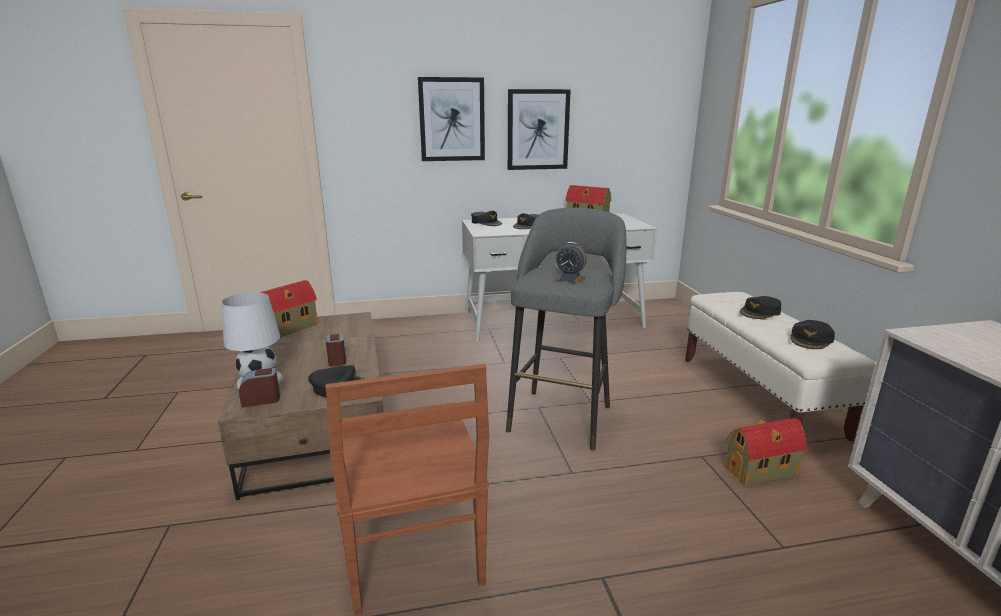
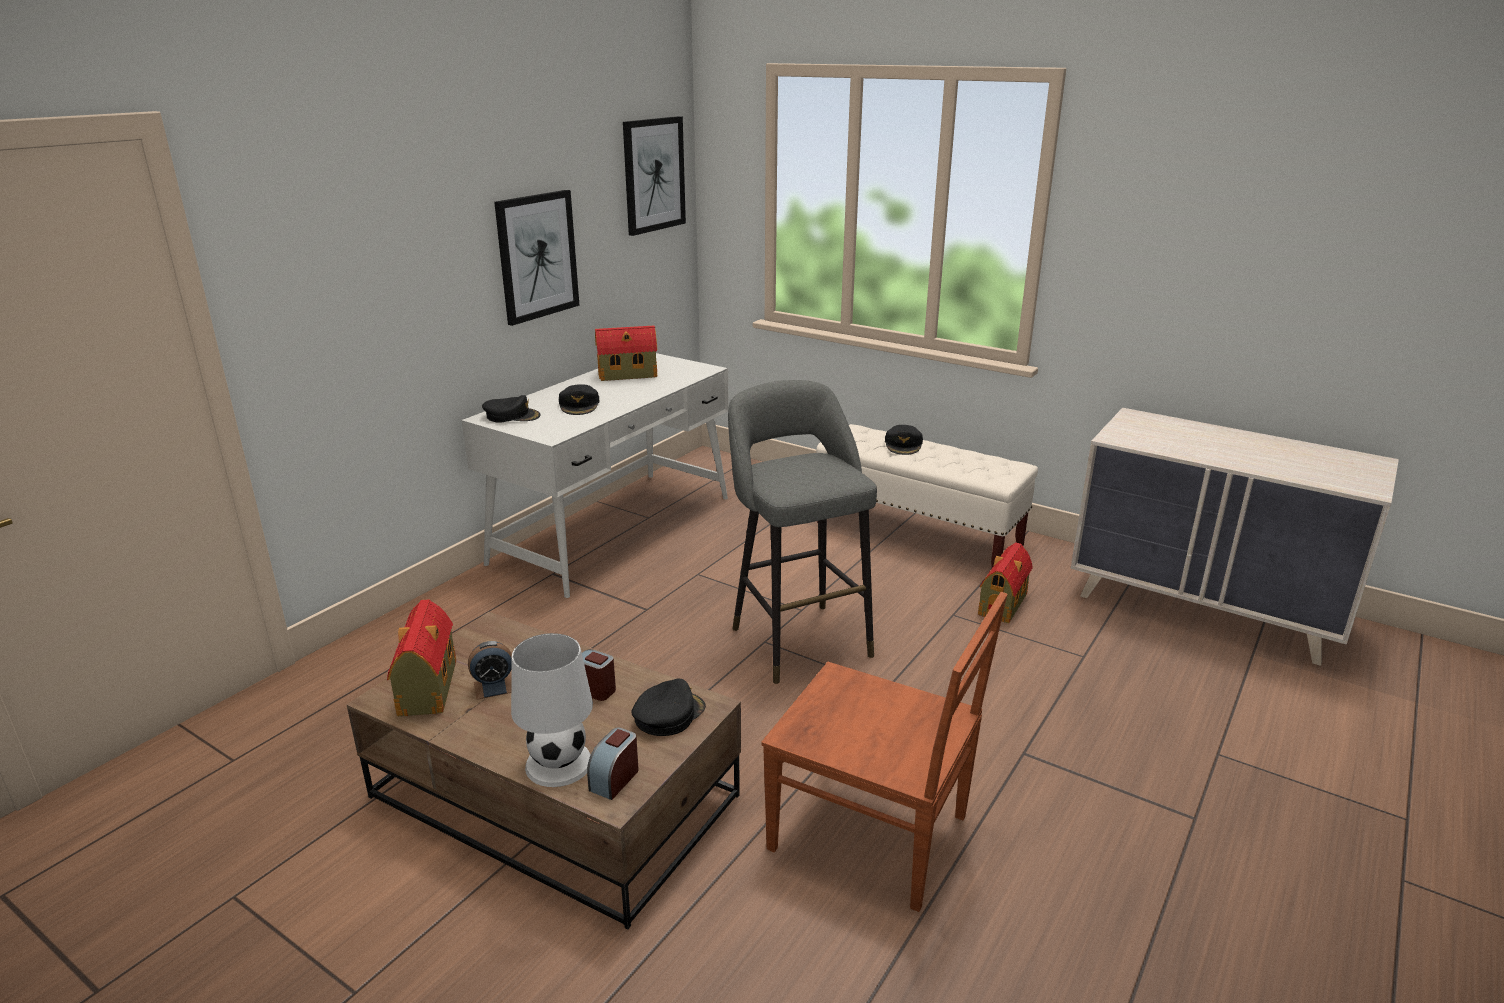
camera: 45 degrees left, 5 degrees up
(452, 119) = (427, 264): picture -> picture (653, 175)
(570, 278) = (819, 473): alarm clock -> alarm clock (494, 687)
(811, 339) = (978, 461): black cap -> none

